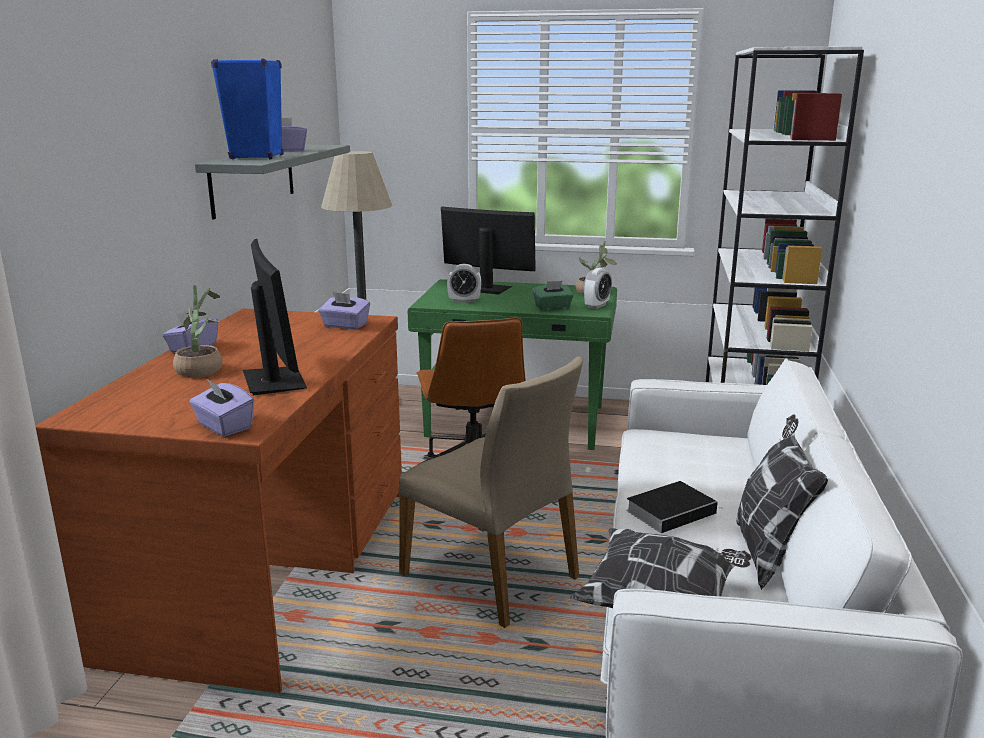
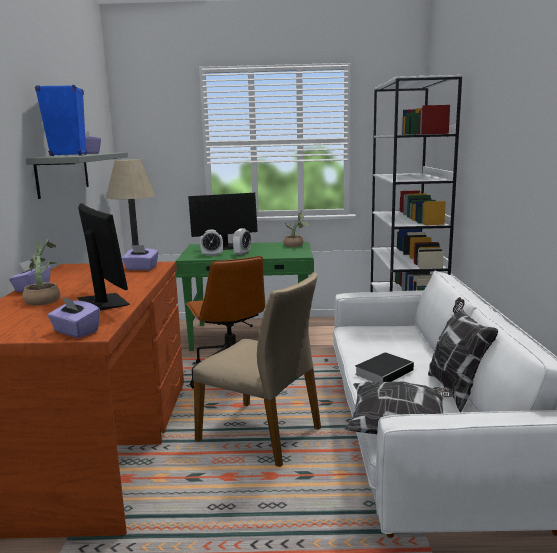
camera: 10 degrees left, 5 degrees down
(486, 289) = (224, 247): monitor -> monitor turned 150 degrees clockwise
(552, 308) = (273, 254): green tissue box -> none
(596, 306) = (301, 252): alarm clock -> alarm clock (242, 253)

